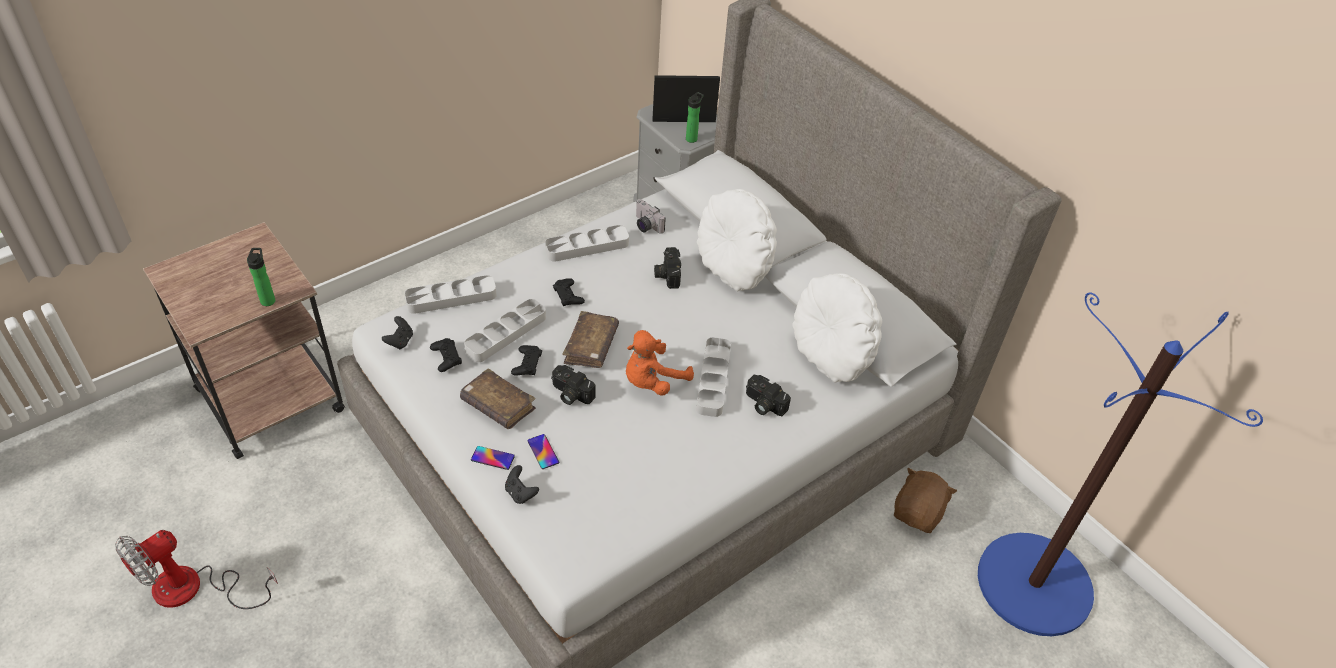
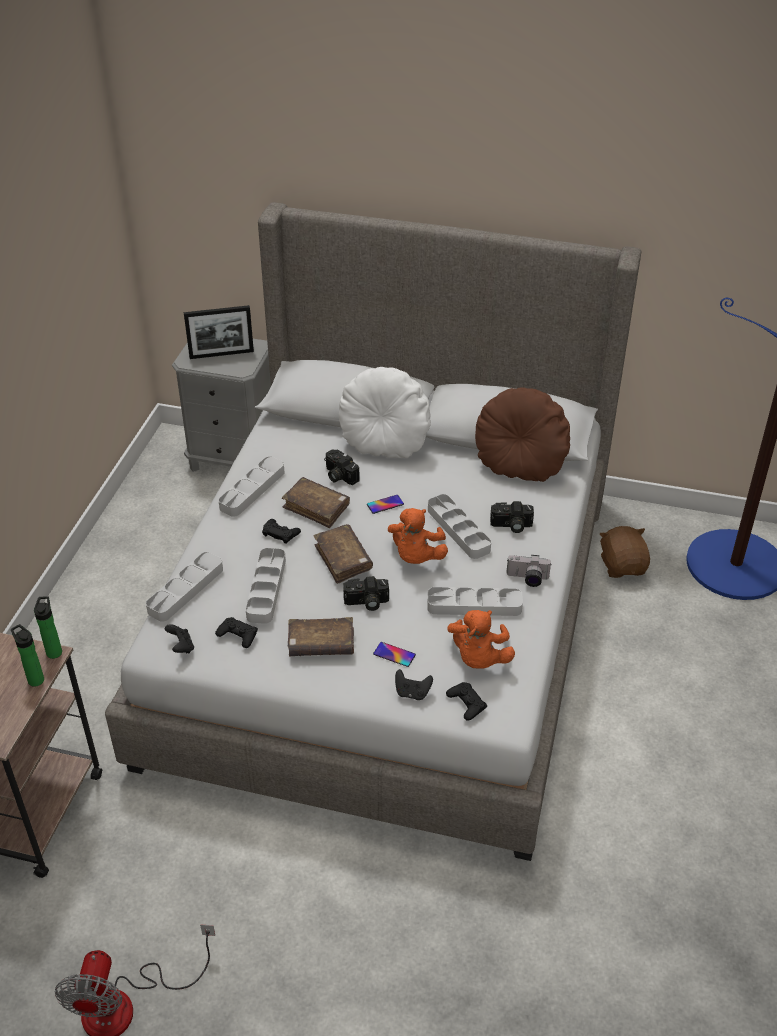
camera: 35 degrees left, 5 degrees down
(492, 458) = (361, 683): phone -> phone (385, 504)
(527, 363) = (309, 600): black game controller -> black game controller (466, 703)
(605, 501) = (479, 658): none -> orange plush toy
(618, 290) = (316, 508): none -> brown book
(645, 225) = (280, 449): camera -> camera (527, 579)
(653, 453) = (474, 605): none -> grey tray
(684, 120) = (221, 354): picture frame -> picture frame turned 150 degrees counterclockwise
(692, 138) = (244, 364): bottle -> bottle (54, 651)
(829, 358) = (519, 469): white pillow -> brown pillow

